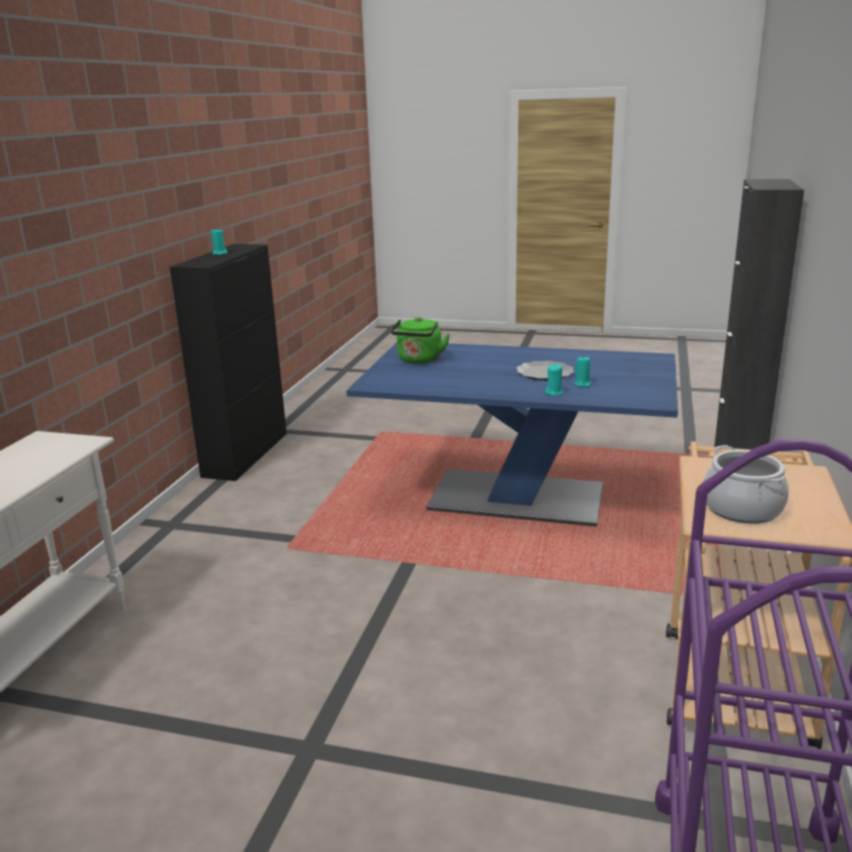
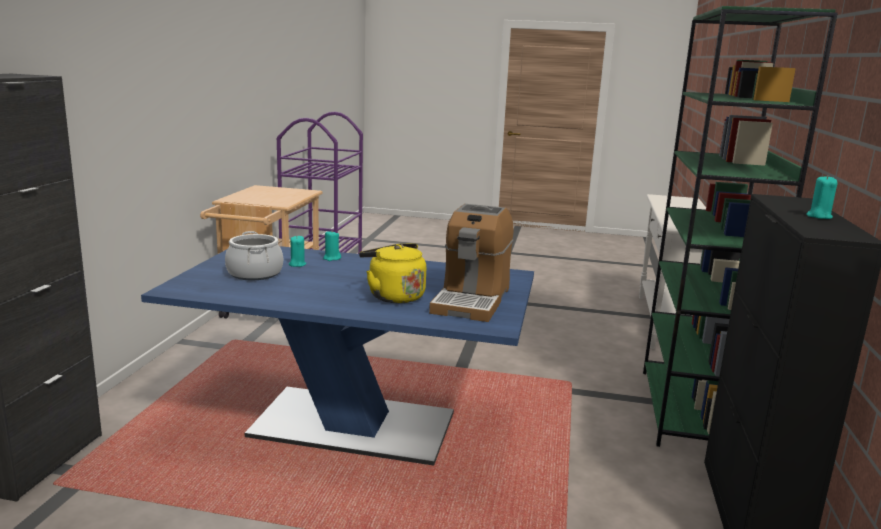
camera: 175 degrees right, 5 degrees down
(190, 520) = (691, 411): none -> green bookcase
(419, 360) = (472, 300): green kettle -> coffee machine
(481, 360) = (393, 296): none -> yellow kettle
(545, 373) = (327, 277): plate -> none
(742, 509) = (286, 193): cooking pot -> cooking pot (255, 273)

